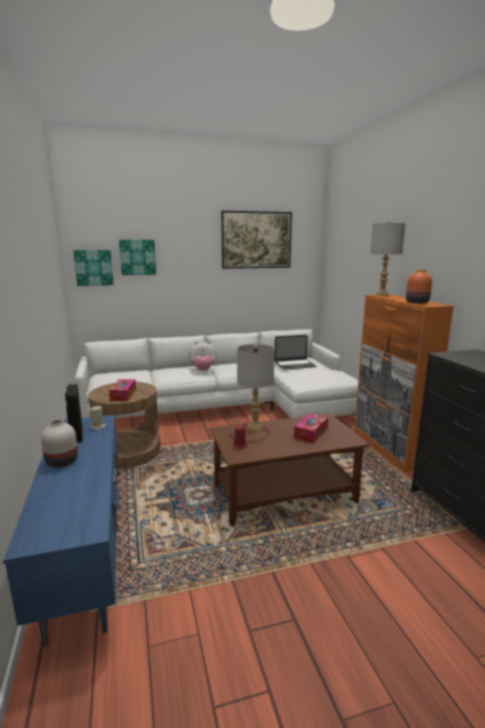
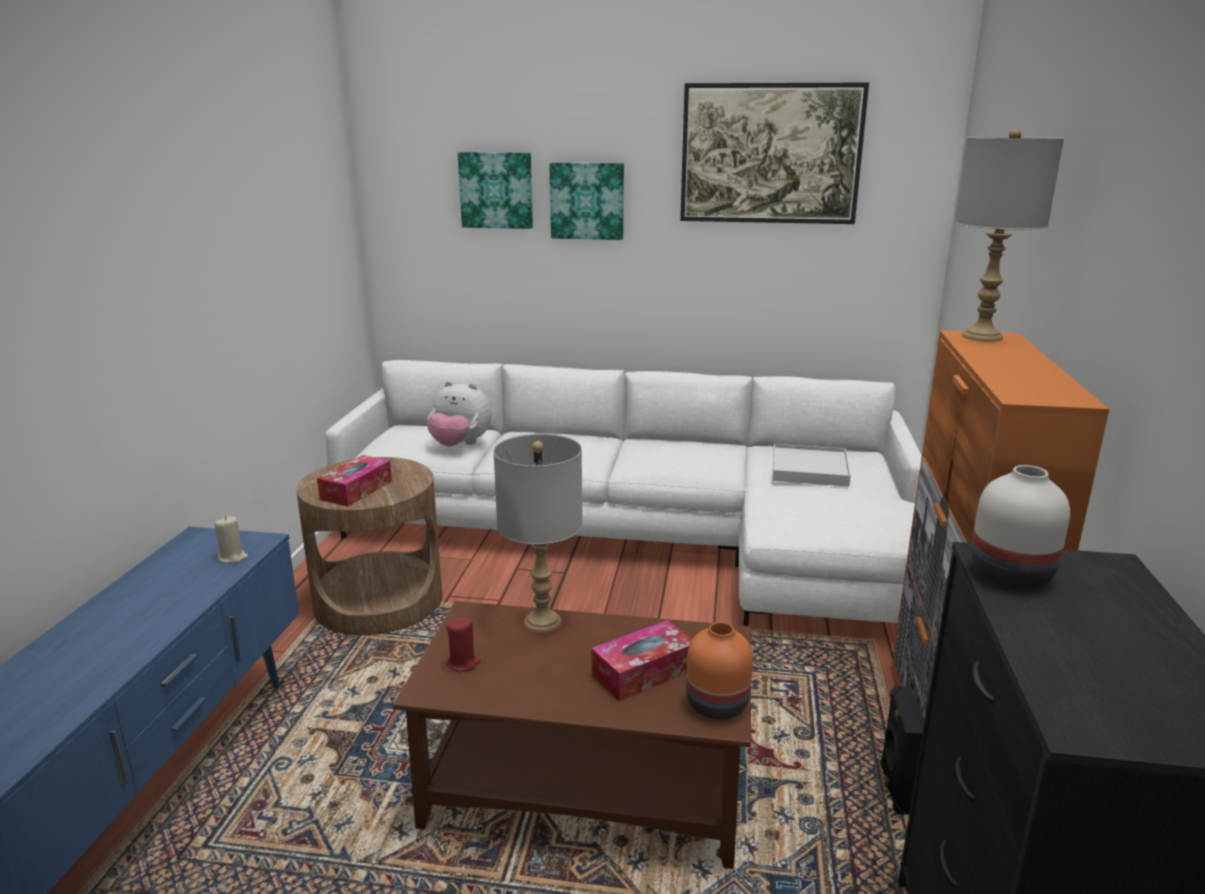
camera: 25 degrees right, 5 degrees up
(63, 461) = (101, 621): white vase -> white vase (1013, 574)
(76, 435) = (181, 568): black speaker -> black speaker (895, 789)
(94, 267) = (411, 209): picture -> picture (587, 200)
(203, 370) = (594, 451): plush toy -> plush toy (460, 445)
(295, 364) = (809, 469): laptop -> white tray
(416, 302) = (1018, 380): orange vase -> orange vase (715, 704)

